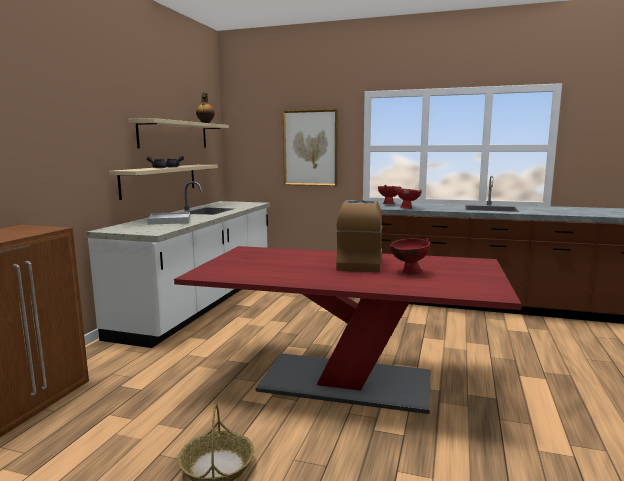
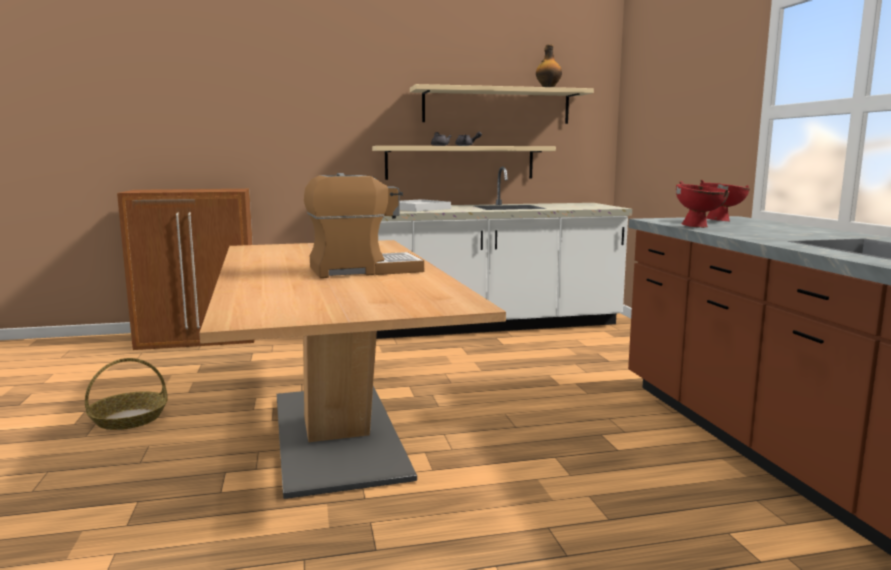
camera: 60 degrees right, 0 degrees up
(310, 148) = (697, 118): picture -> none
(346, 382) = (336, 435): red dining table -> beige dining table
(408, 273) = (331, 286): red bowl -> none

